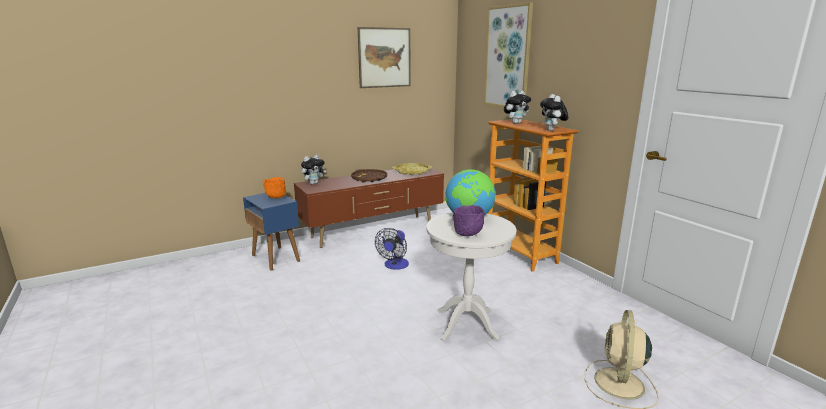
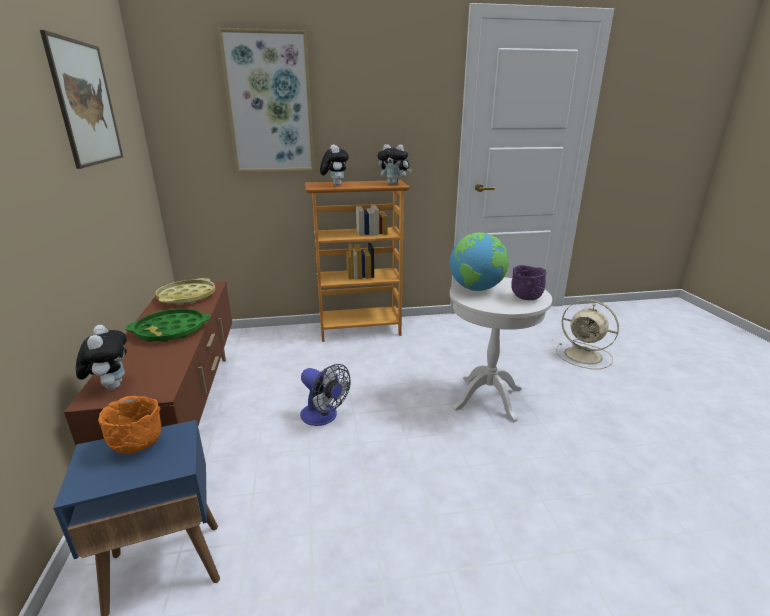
camera: 70 degrees left, 5 degrees up
(369, 179) = (171, 330): brown tray -> green tray

